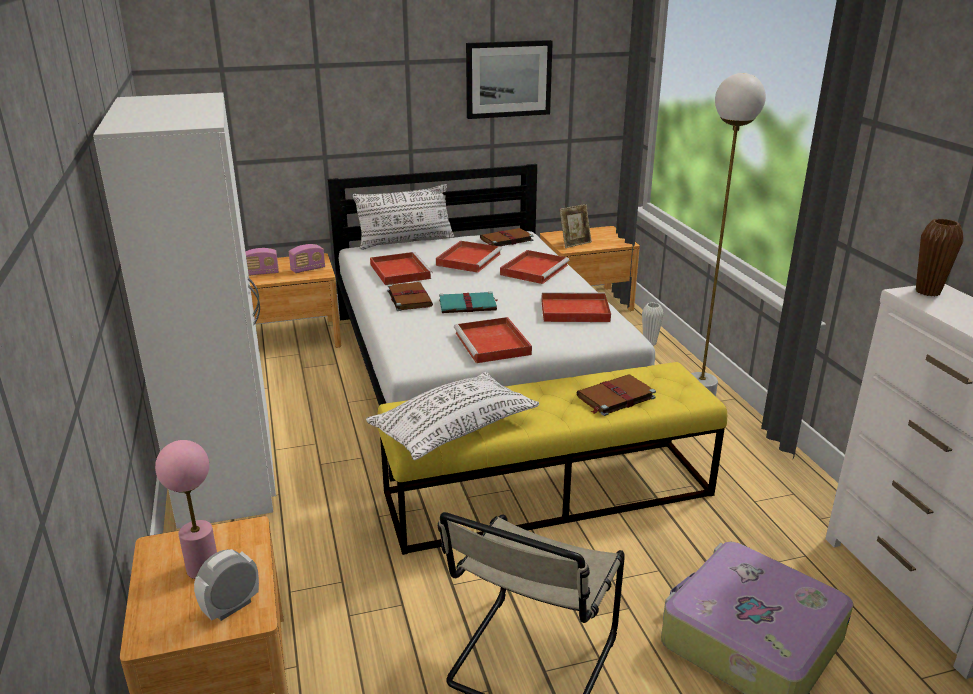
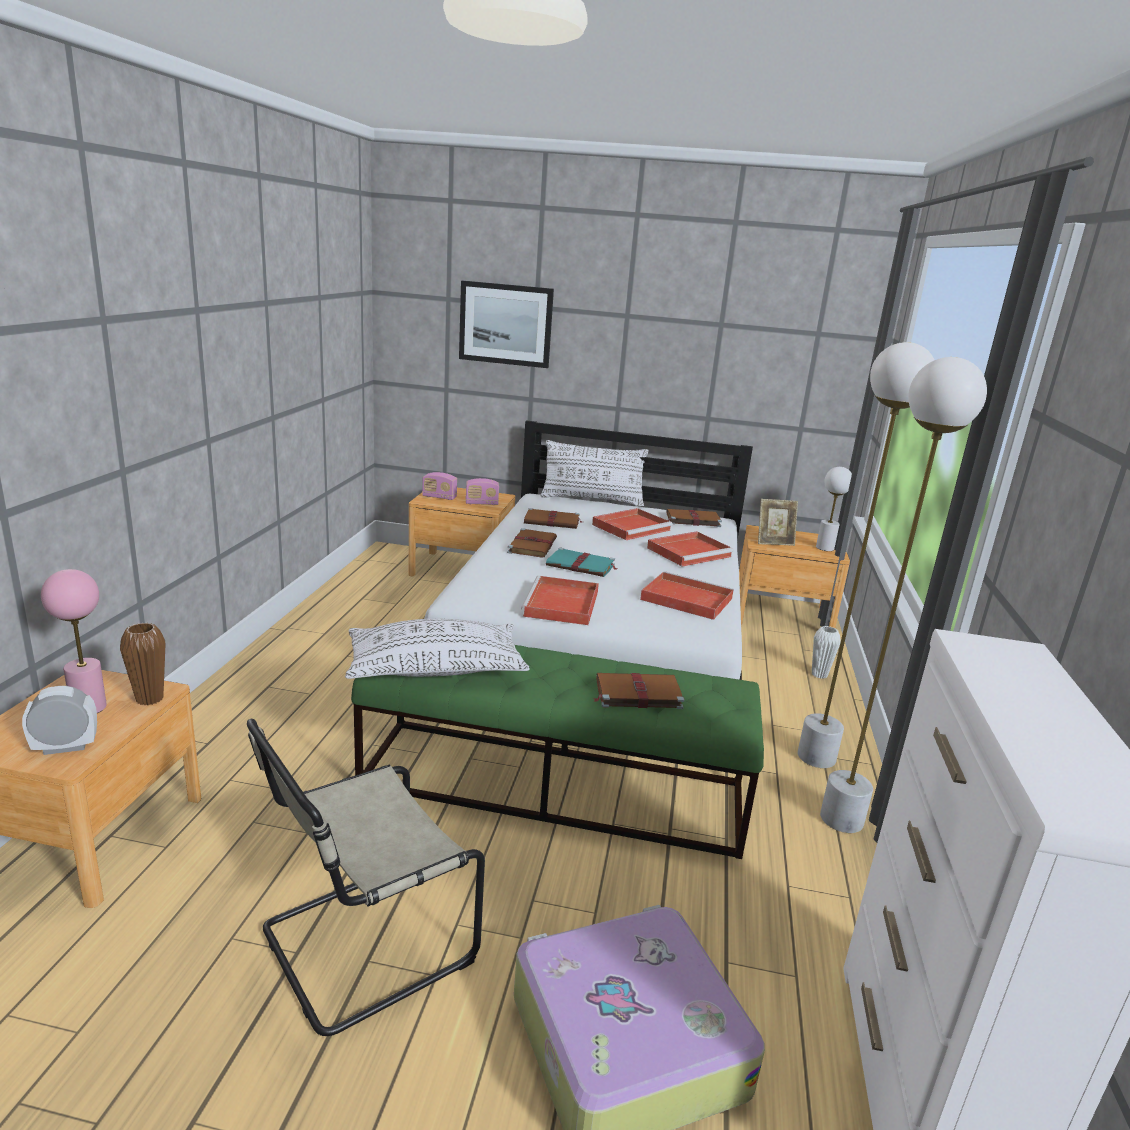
camera: 25 degrees right, 5 degrees down
(228, 470) = (293, 660): white wardrobe -> none
(399, 271) = (553, 521): red tray -> brown book
(508, 79) = (735, 349): picture -> picture (505, 324)
(549, 493) = (555, 785): yellow bench -> green bench
(613, 238) = (824, 548): none -> white table lamp
(748, 444) = (841, 819): none -> white floor lamp
(927, 292) = (1000, 648): brown vase -> brown vase (149, 699)

